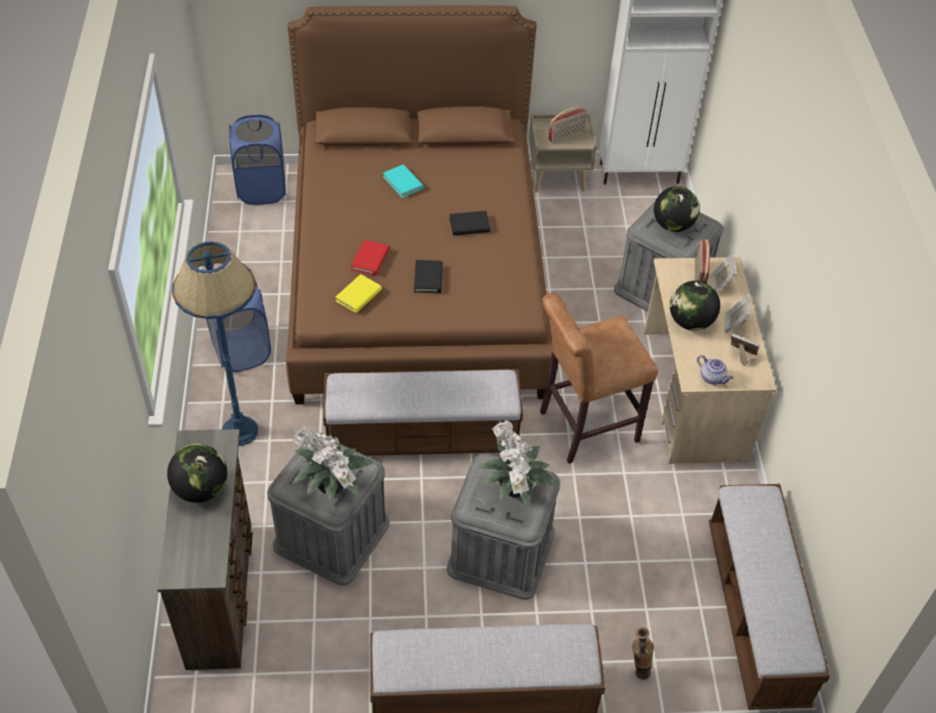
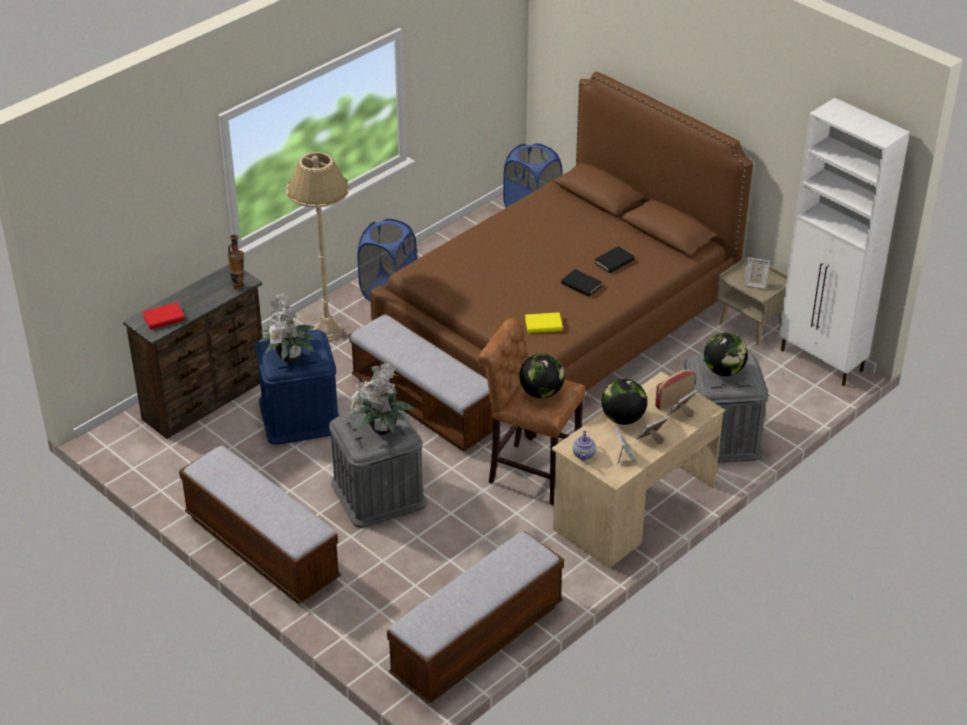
camera: 50 degrees right, 10 degrees down
(201, 489) = (203, 295): globe -> globe (541, 393)
(240, 430) = (327, 331): blue floor lamp -> beige floor lamp
(331, 534) = (300, 415): grey storage box -> blue storage box
(358, 295) = (450, 278): yellow book -> yellow book (543, 325)
(370, 259) = (487, 264): red book -> red book (164, 318)
(403, 183) = (577, 236): turquoise book -> none
(428, 278) = (507, 296): black book -> black book (614, 262)
(566, 136) = (755, 283): radio -> picture frame
(638, 670) = (362, 607): vase -> vase (238, 284)

